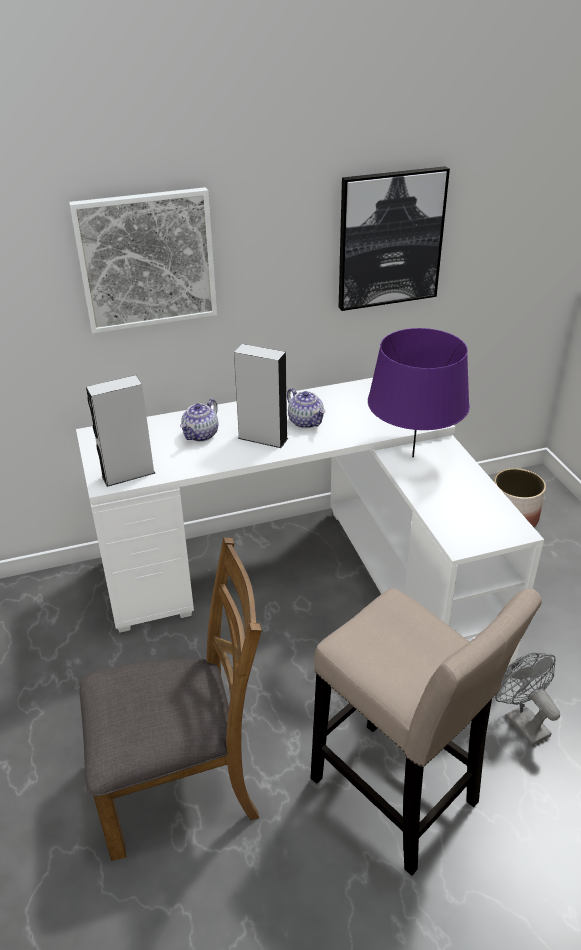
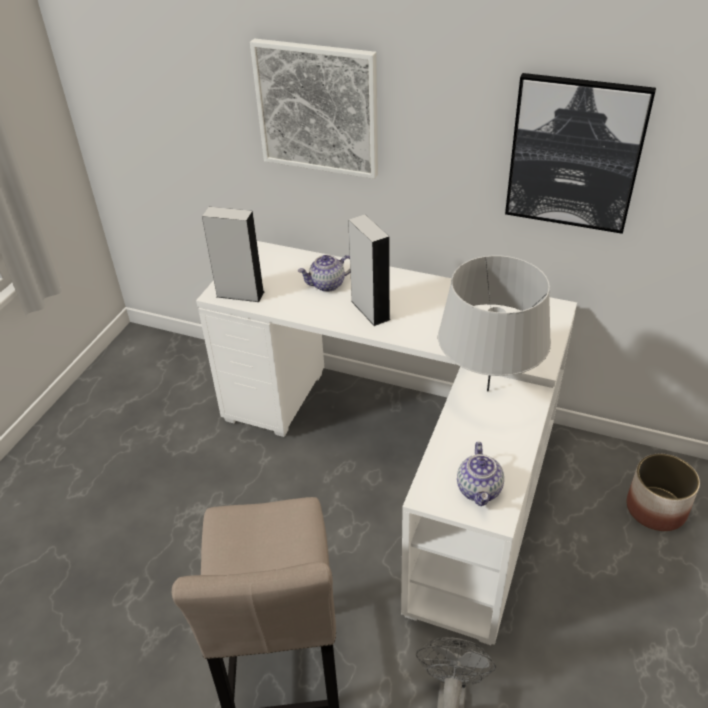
camera: 40 degrees right, 5 degrees up
(180, 784) = (156, 559): brown chair -> none
(306, 422) = (423, 311): teapot -> teapot (479, 490)
(412, 457) = (487, 390): purple table lamp -> grey table lamp

